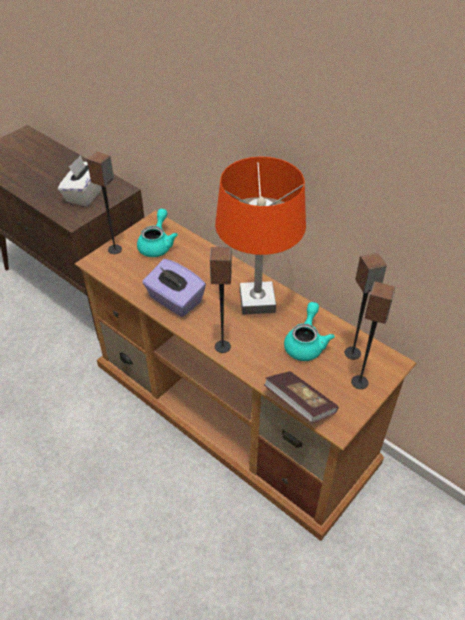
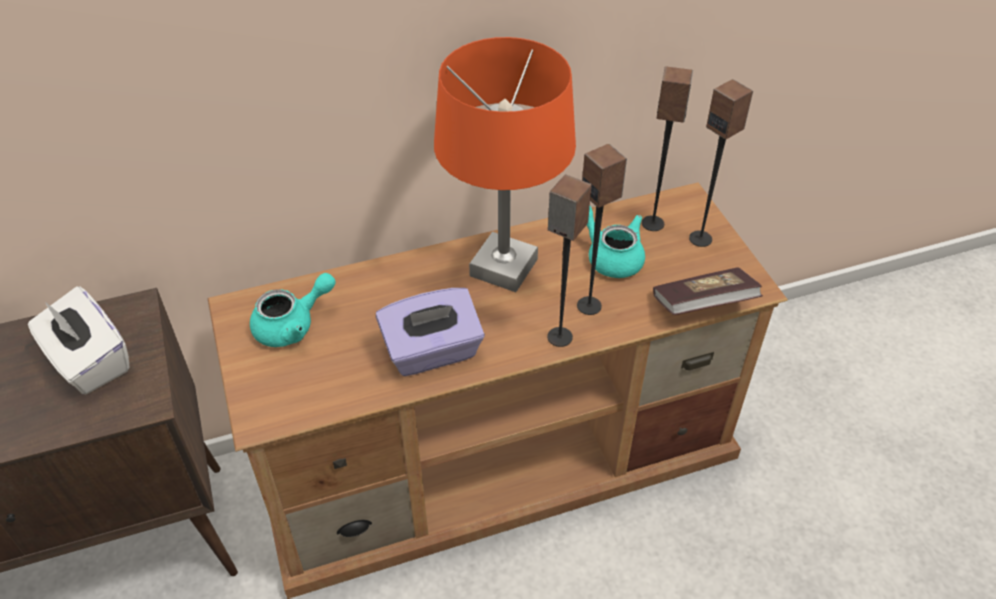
camera: 60 degrees left, 0 degrees up
(115, 249) = (255, 382): speaker -> speaker (589, 305)
(157, 244) = (293, 325): turquoise teapot -> turquoise teapot turned 105 degrees clockwise

